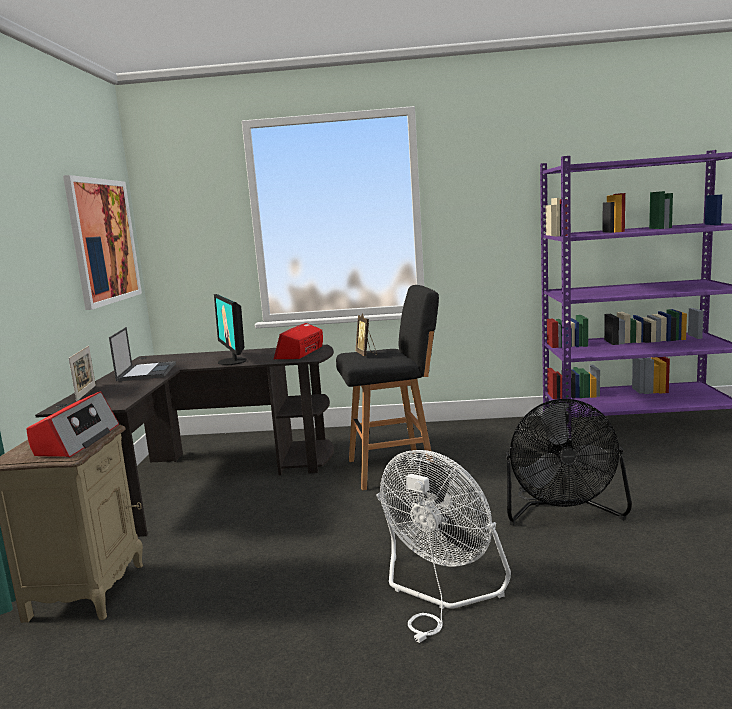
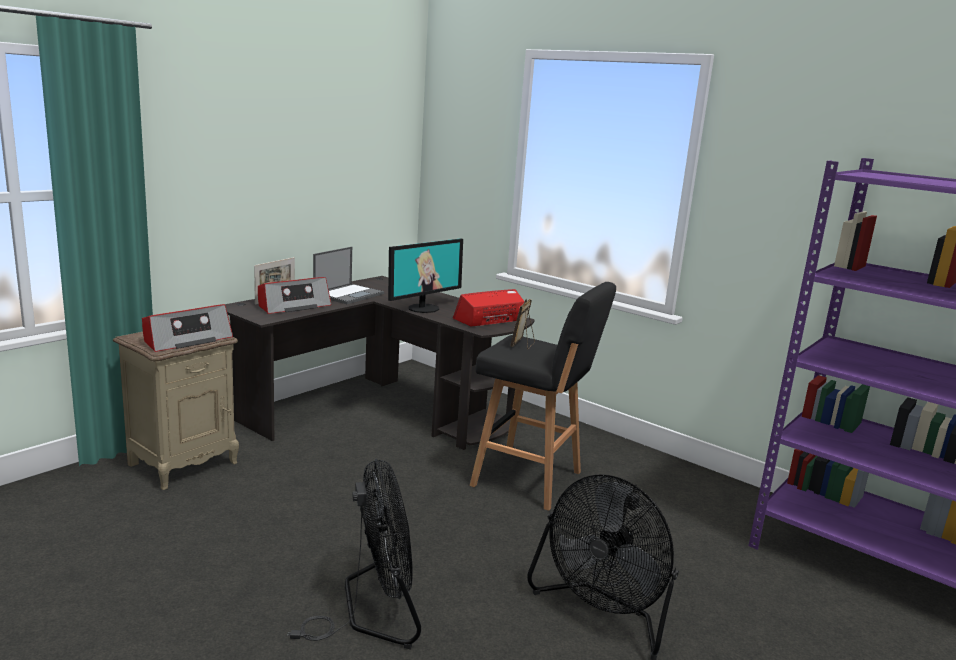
camera: 35 degrees right, 5 degrees up
(103, 241) = (361, 159): picture -> none
(118, 391) = (293, 306): none -> radio
(233, 361) = (423, 308): monitor -> monitor turned 150 degrees counterclockwise
(434, 590) = (370, 607): white fan -> black fan

